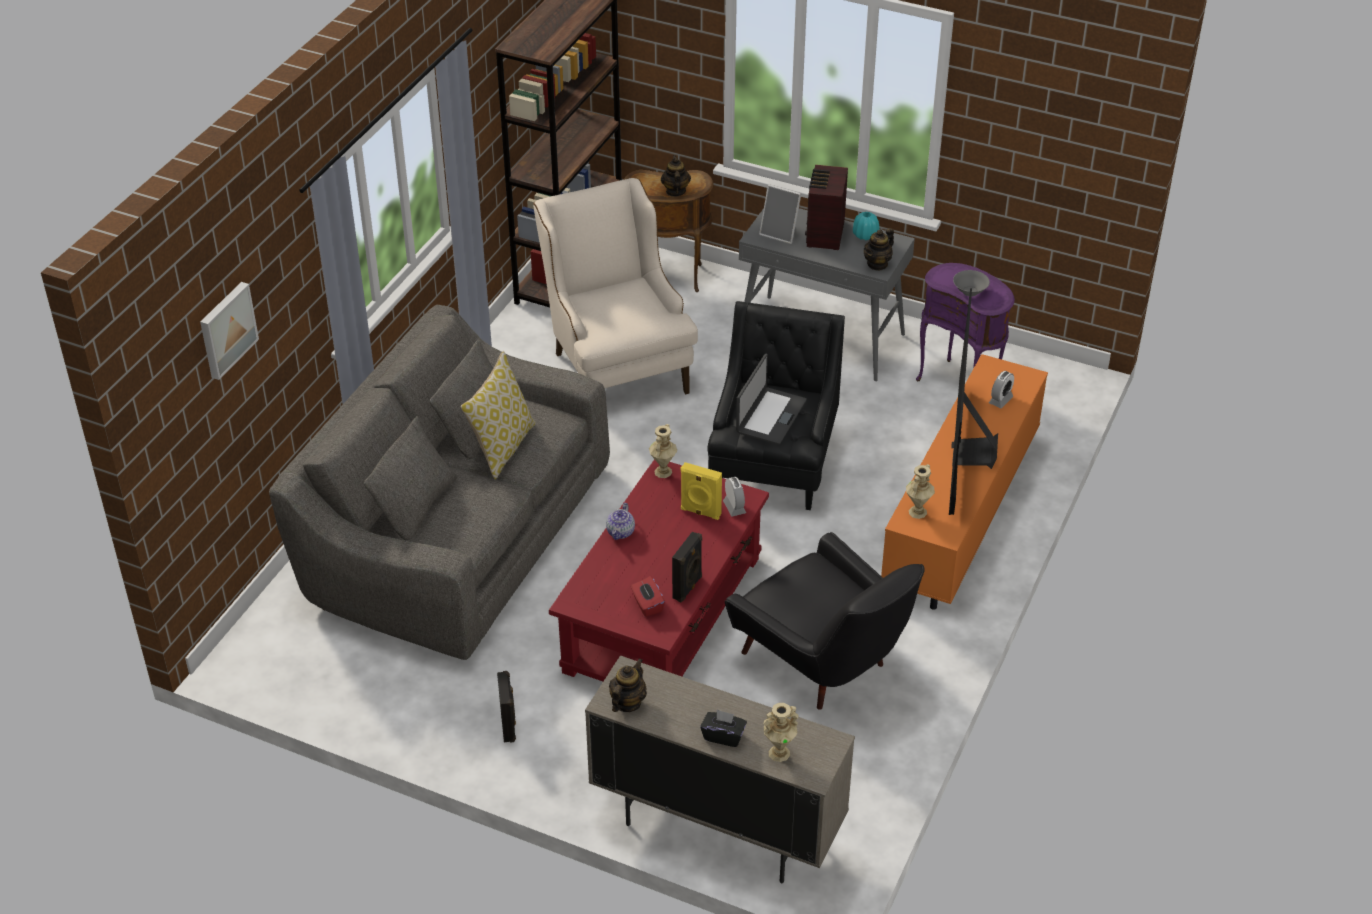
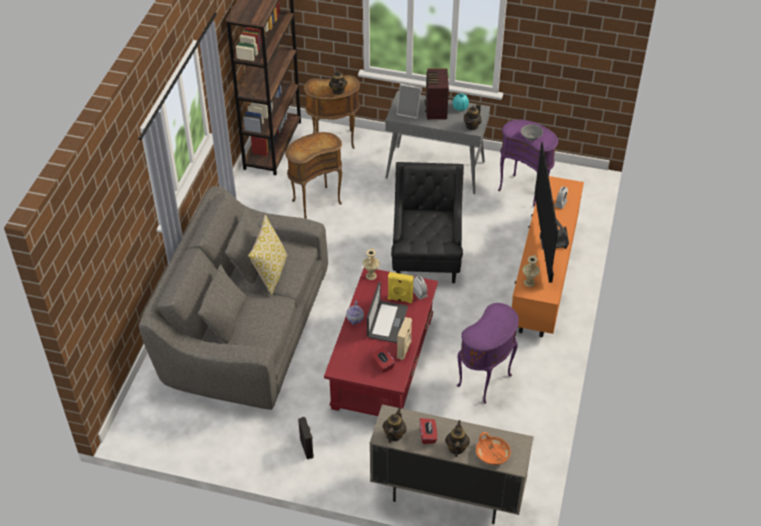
camera: 10 degrees left, 5 degrees up
(226, 329) = (105, 233): picture -> none
(616, 363) = (315, 201): beige armchair -> brown side table
(682, 711) = (428, 435): none -> red tissue box
(688, 588) = (404, 350): black speaker -> beige speaker
(723, 736) = (456, 448): black tissue box -> teapot
(770, 416) = (426, 230): laptop -> laptop (386, 322)
(779, 753) = (492, 453): beige vase -> orange bowl
(824, 665) = (486, 381): black armchair -> purple side table

